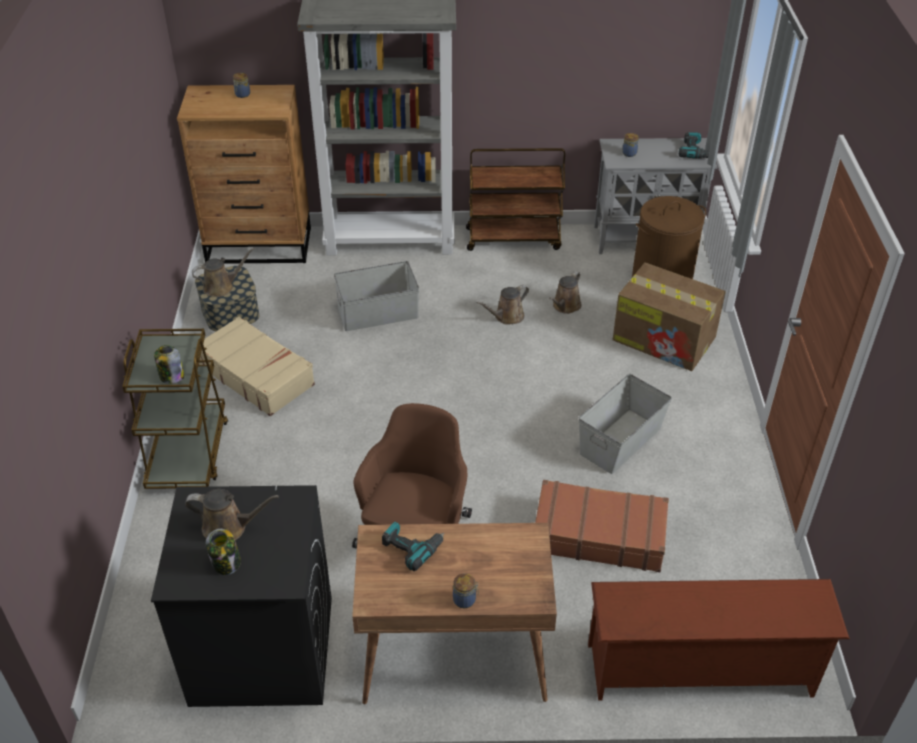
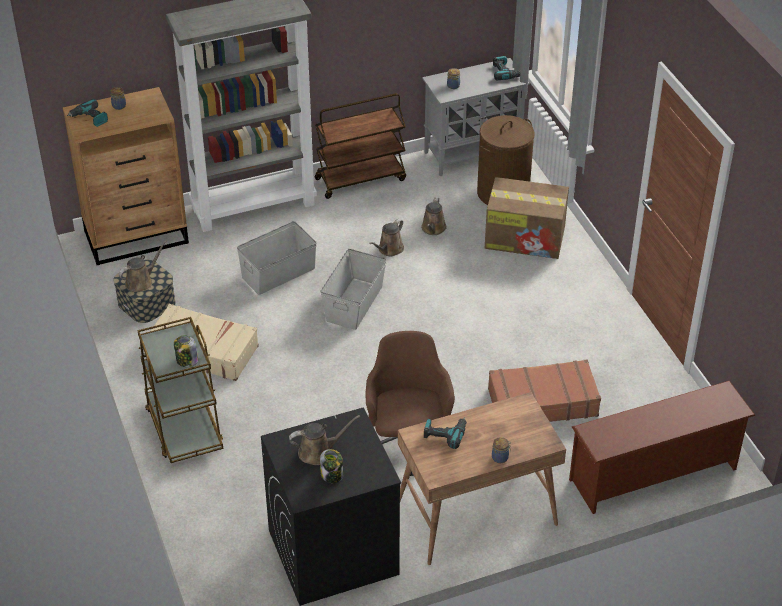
camera: 20 degrees left, 0 degrees up
(206, 100) = (89, 118): none -> power drill
(620, 440) = (526, 328): grey storage box -> grey storage box (353, 303)

